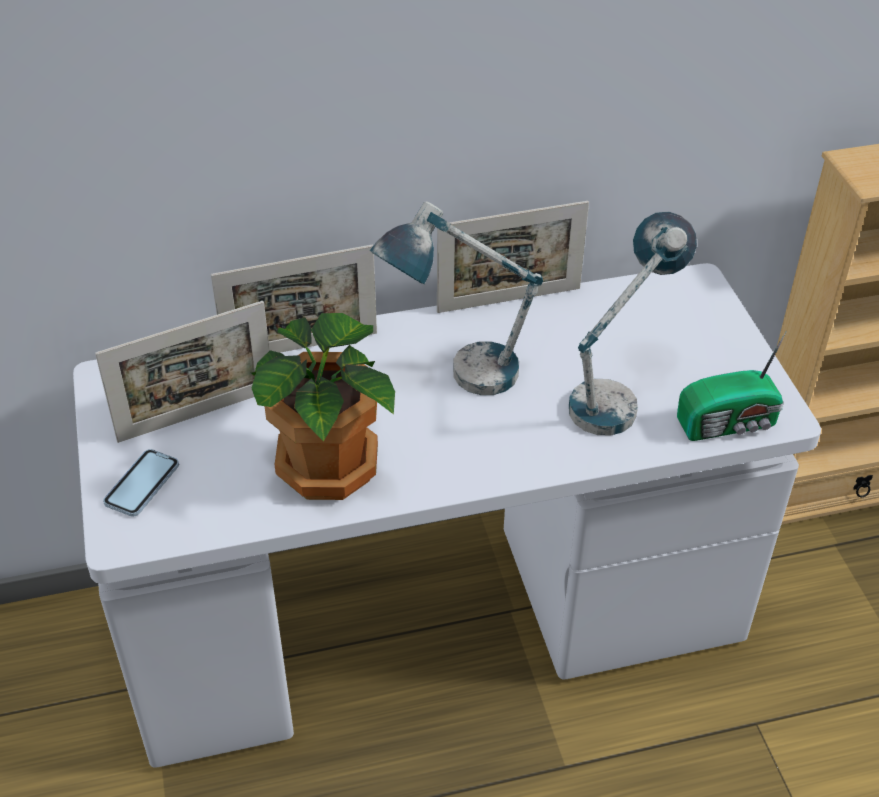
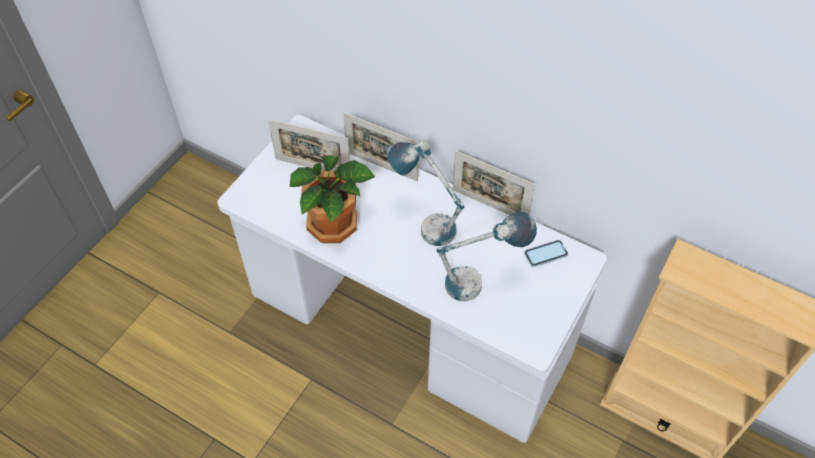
camera: 45 degrees right, 10 degrees up
(142, 484) = (265, 182): phone -> phone (545, 254)
(729, 423) = (509, 333): radio -> none

